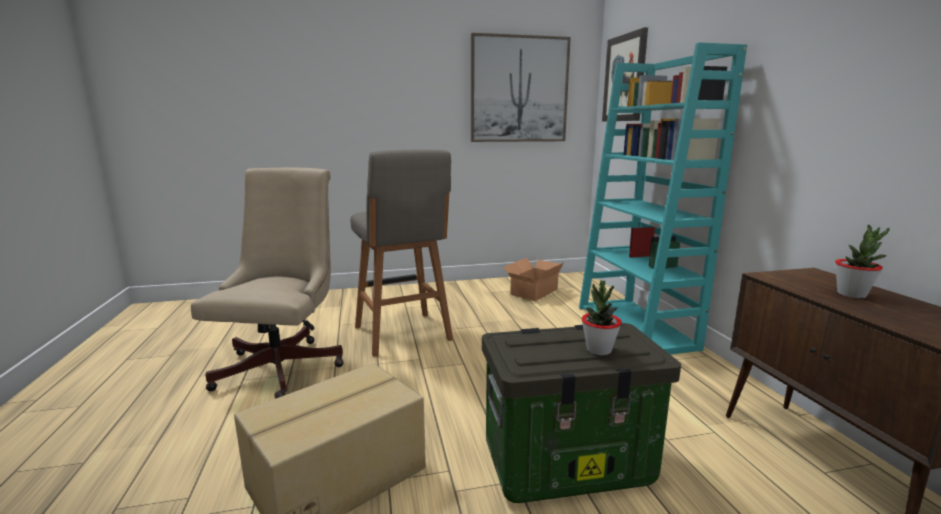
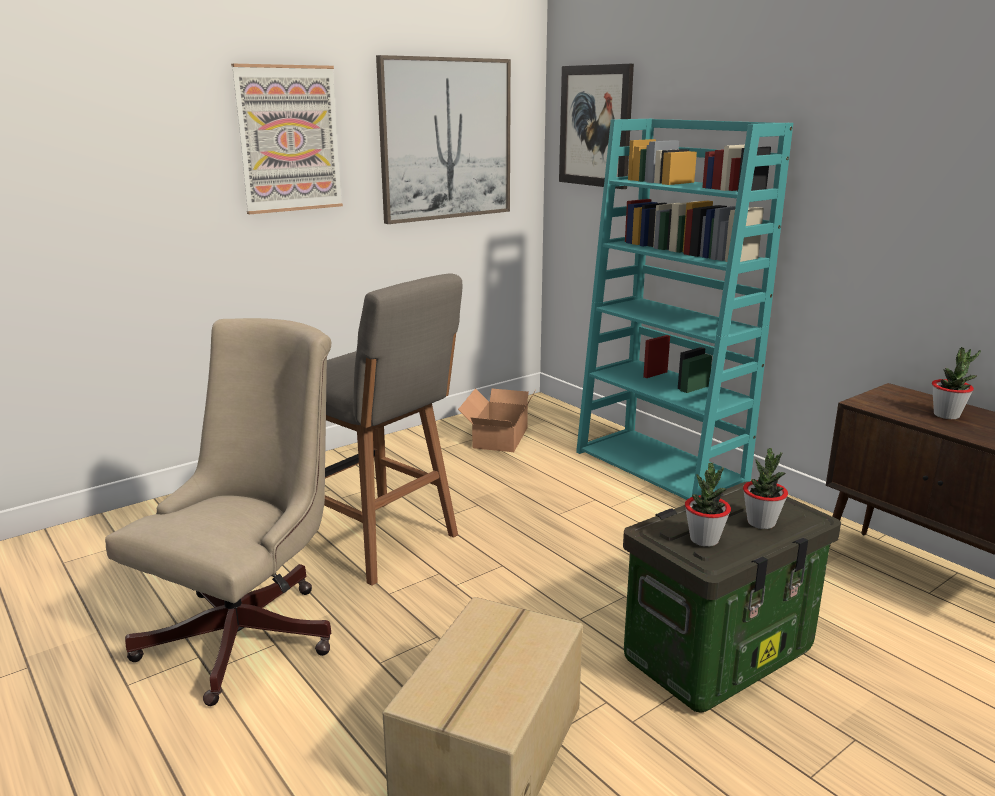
camera: 25 degrees left, 5 degrees up
(285, 365) = (250, 631): beige office chair -> beige office chair turned 45 degrees clockwise
(408, 84) = (289, 139): none -> picture
(534, 351) = (704, 540): none -> potted plant

